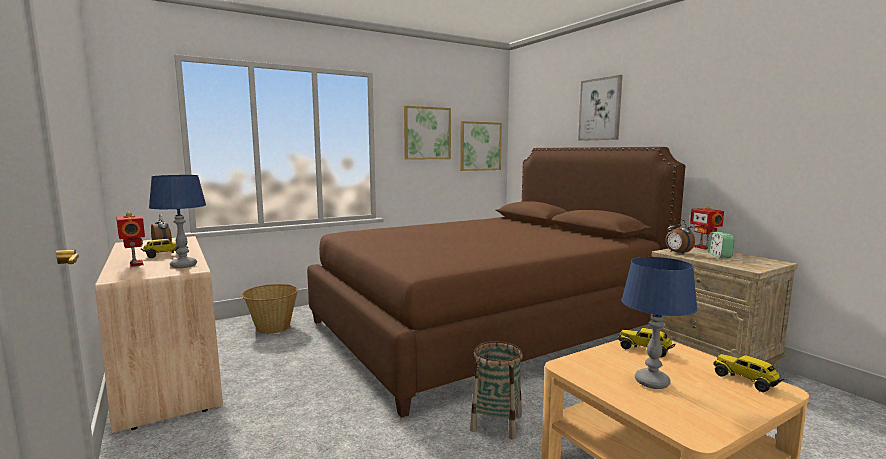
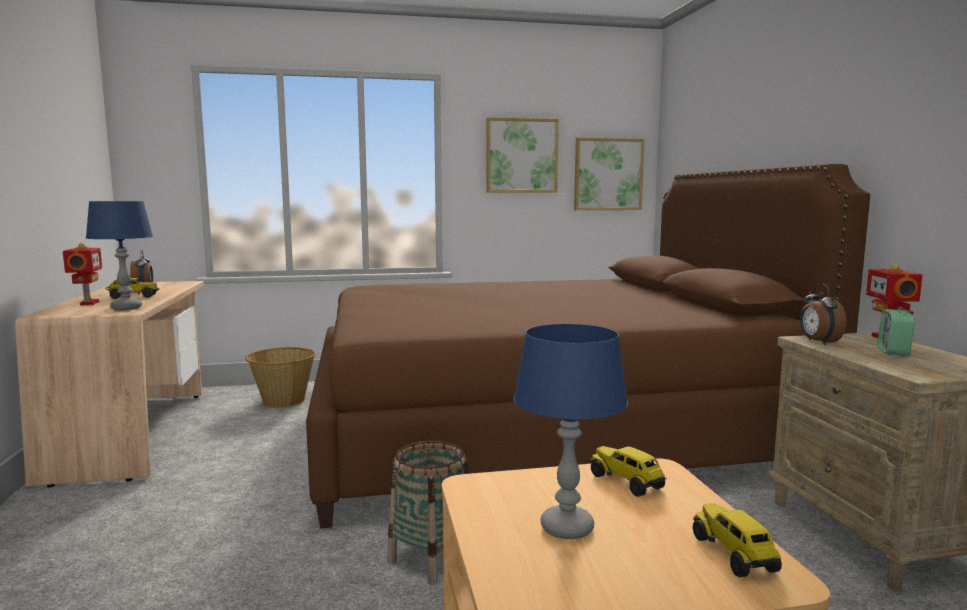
camera: 20 degrees right, 0 degrees up
(600, 109) = (764, 108): picture -> none

